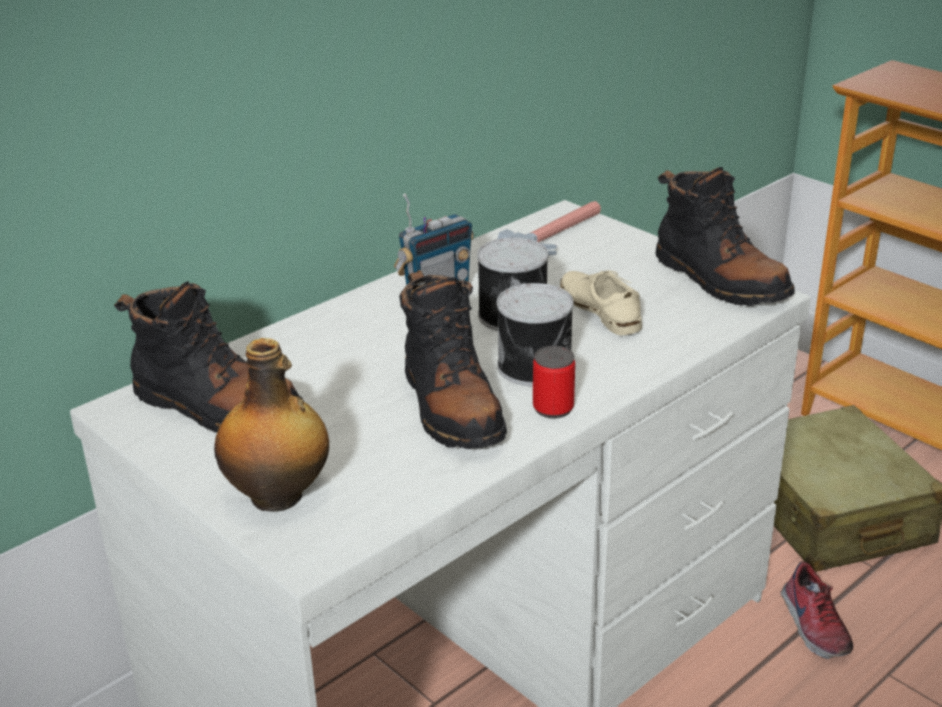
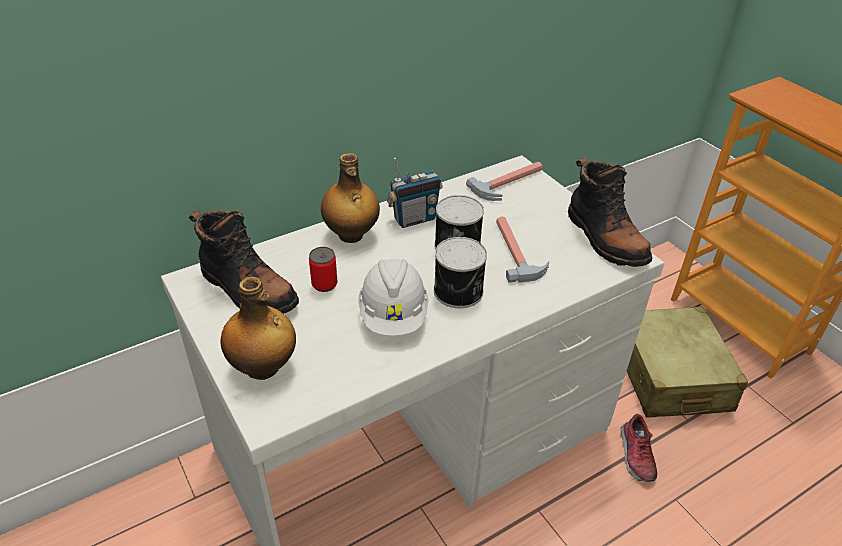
camera: 10 degrees right, 10 degrees up
(349, 323) = (351, 235): none -> bottle
(451, 407) = (393, 315): black boot -> white hard hat
(553, 408) = (459, 328): can -> can (324, 284)
(600, 310) = (516, 251): beige shoe -> hammer

